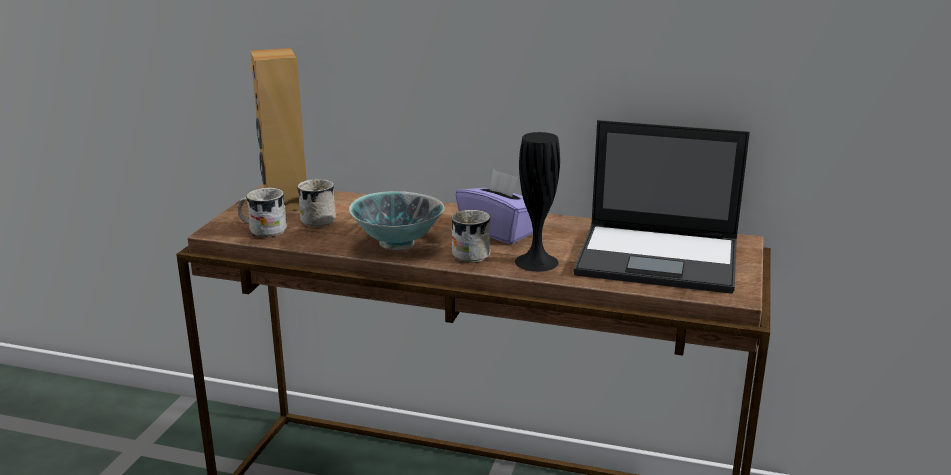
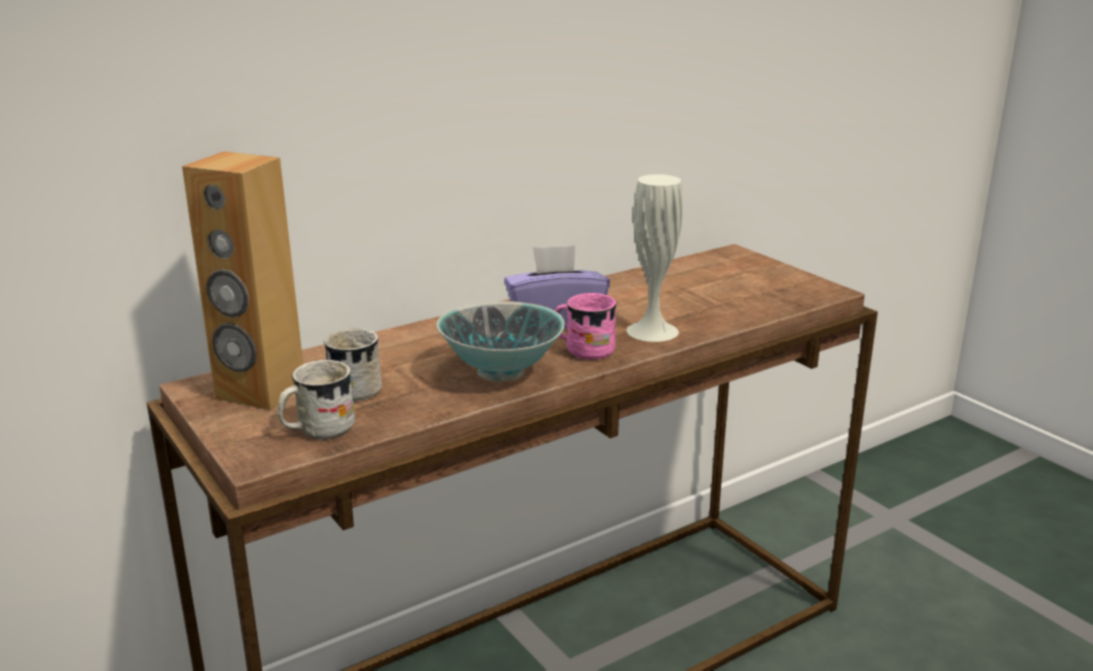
camera: 50 degrees left, 0 degrees up
(469, 253) = (582, 349): white mug -> pink mug
(536, 262) = (652, 331): black vase -> white vase
(660, 258) = (722, 287): laptop -> none

